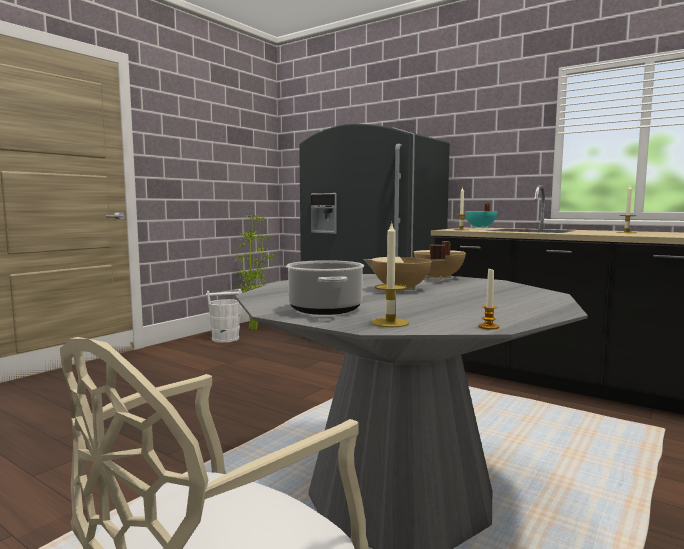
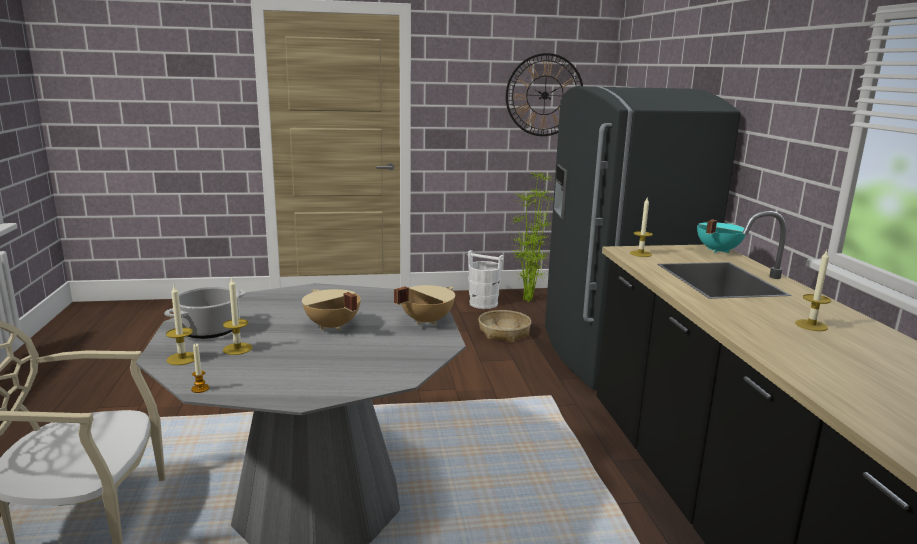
camera: 45 degrees right, 10 degrees up
(237, 153) = (544, 95): none -> wall clock
(280, 349) = (504, 333): none -> basket
(400, 309) = (237, 349): none -> candle

